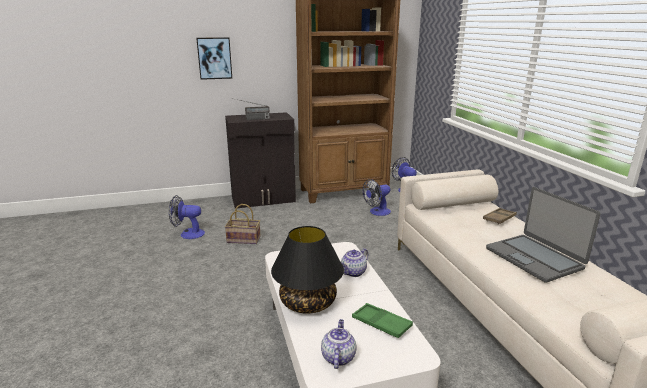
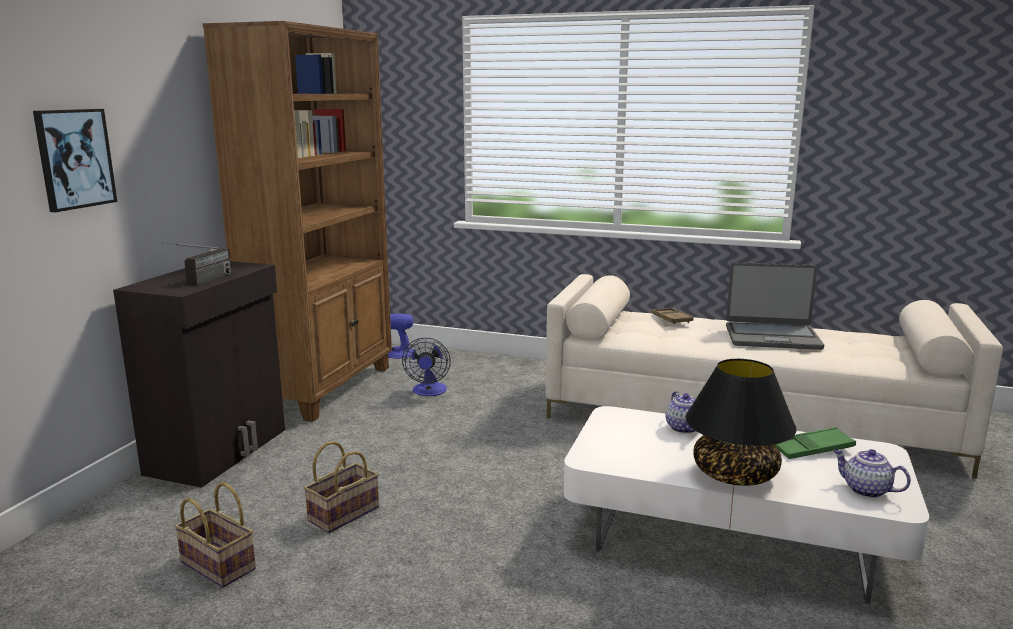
camera: 55 degrees left, 5 degrees down
(188, 234) = (220, 565): fan -> basket

